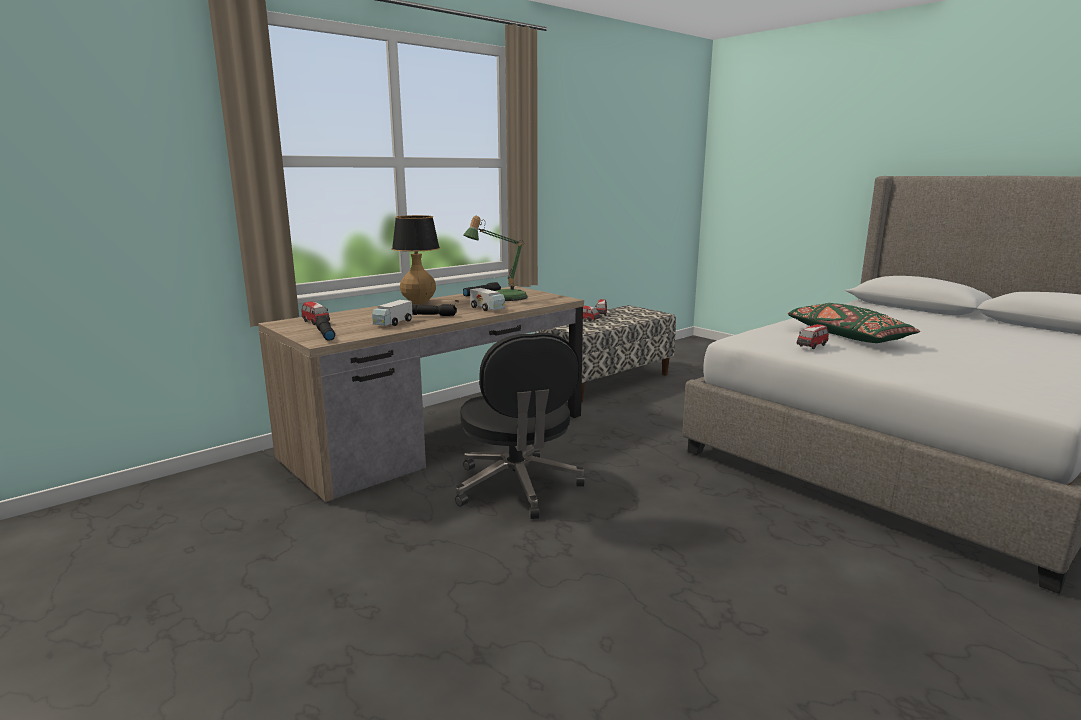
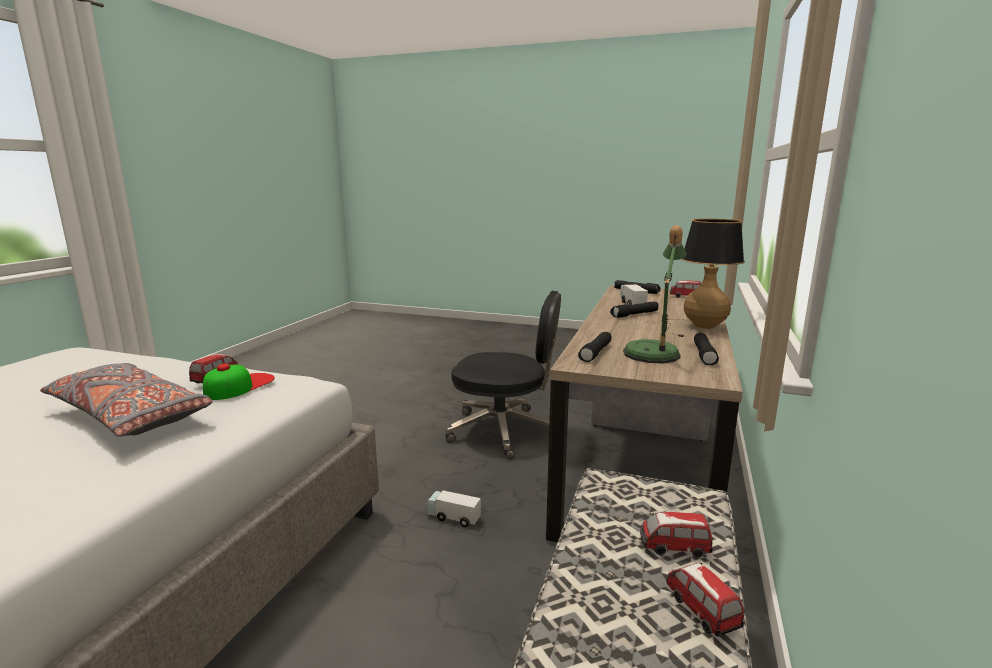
camera: 150 degrees right, 0 degrees up
(487, 308) = (615, 331): toy truck -> toy truck (453, 517)
(517, 487) = (504, 431): black office chair -> black office chair turned 150 degrees clockwise
(538, 301) = (596, 353): none -> black flashlight
(786, 337) = (239, 386): none -> cap
(847, 335) = (130, 416): green pillow -> grey pillow

